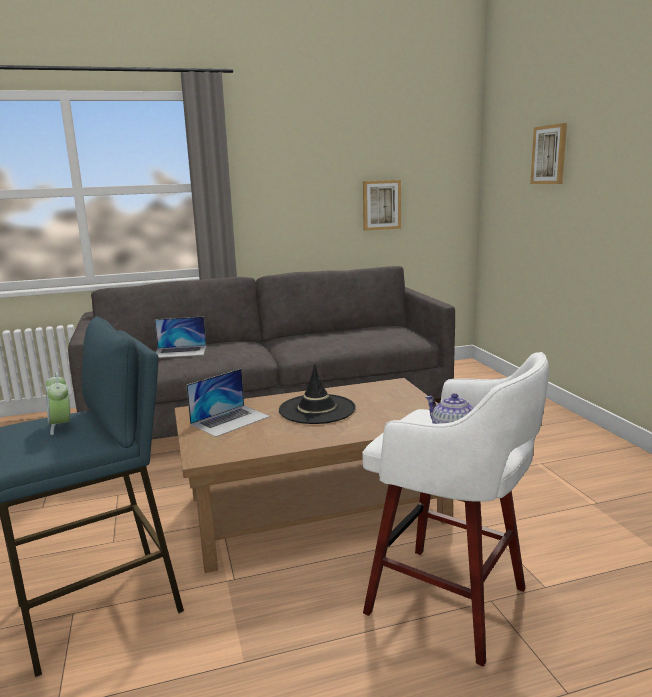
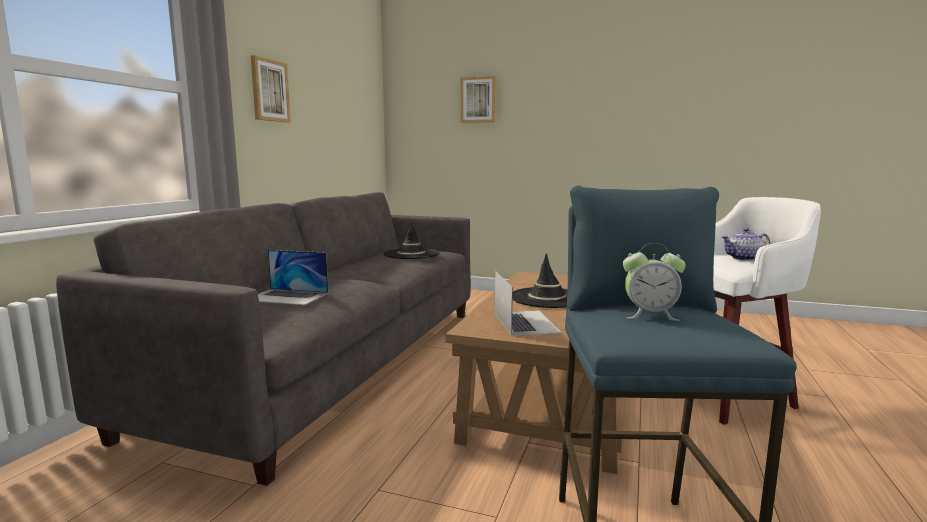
camera: 55 degrees left, 5 degrees down
(180, 351) = (287, 296): laptop -> laptop turned 75 degrees clockwise
(365, 335) = (411, 254): none -> black hat
(381, 205) = (334, 135): picture -> picture (269, 90)

